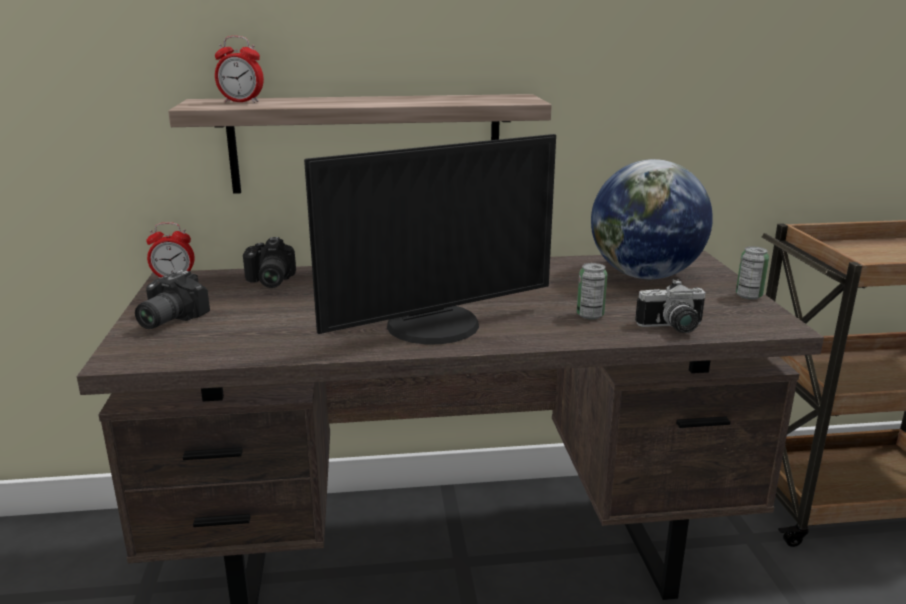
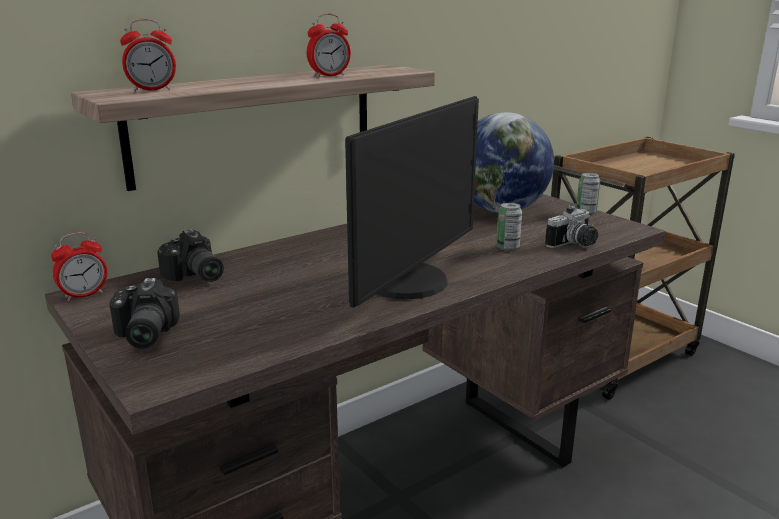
camera: 30 degrees left, 0 degrees up
(427, 101) = (329, 76): none -> alarm clock

